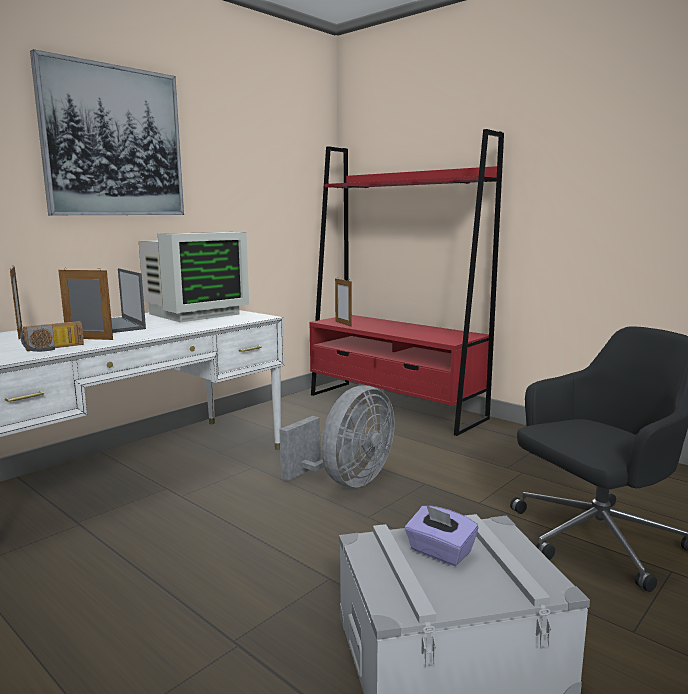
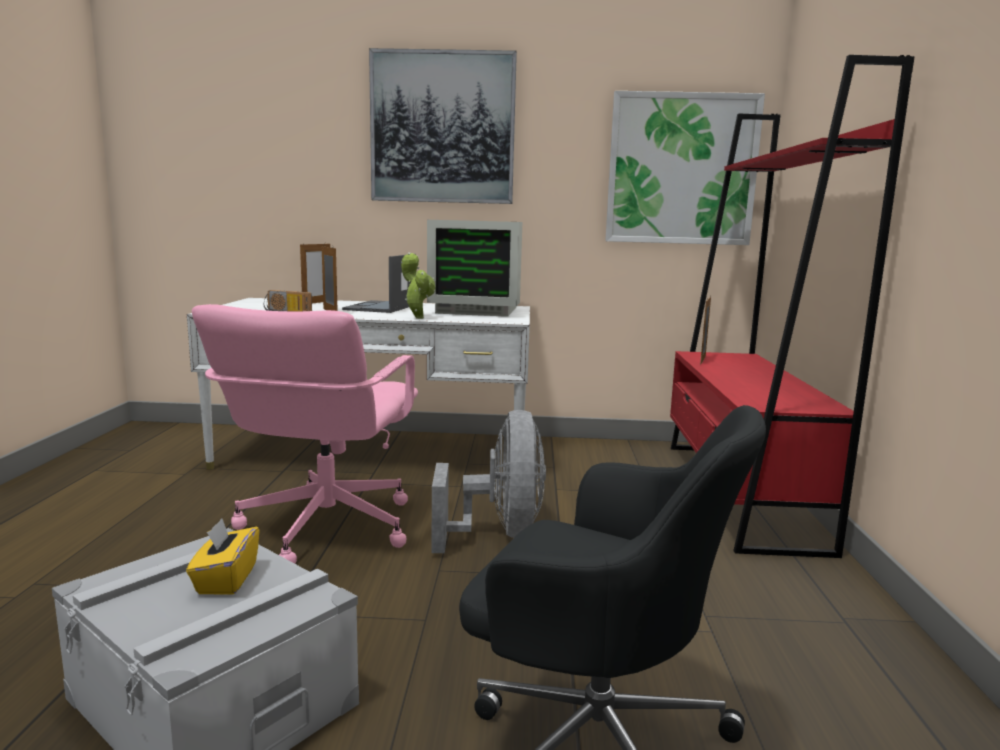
camera: 50 degrees right, 0 degrees up
(189, 328) = (418, 317): none -> potted plant
(235, 537) = (325, 527): none -> pink office chair
(290, 185) = (681, 169): none -> picture
(346, 481) = (500, 533): grey fan -> grey fan turned 90 degrees counterclockwise
(439, 552) = (226, 579): purple tissue box -> yellow tissue box

